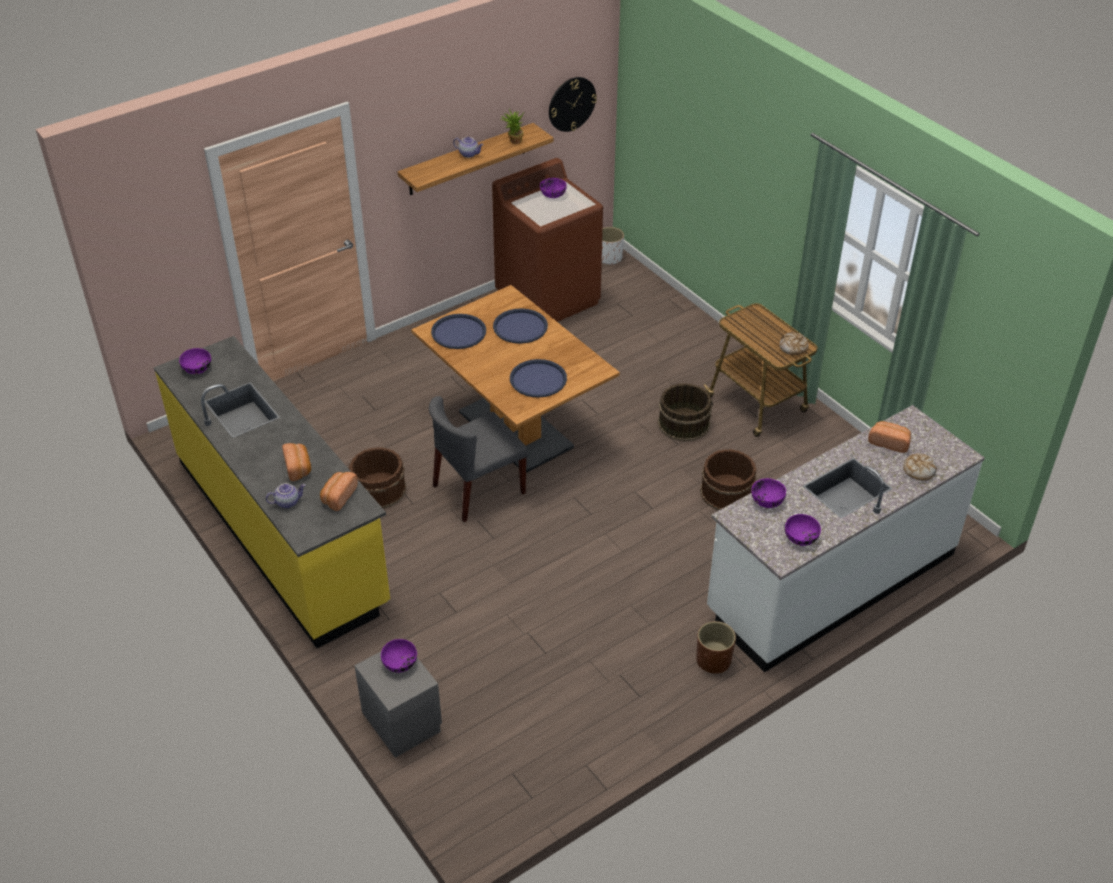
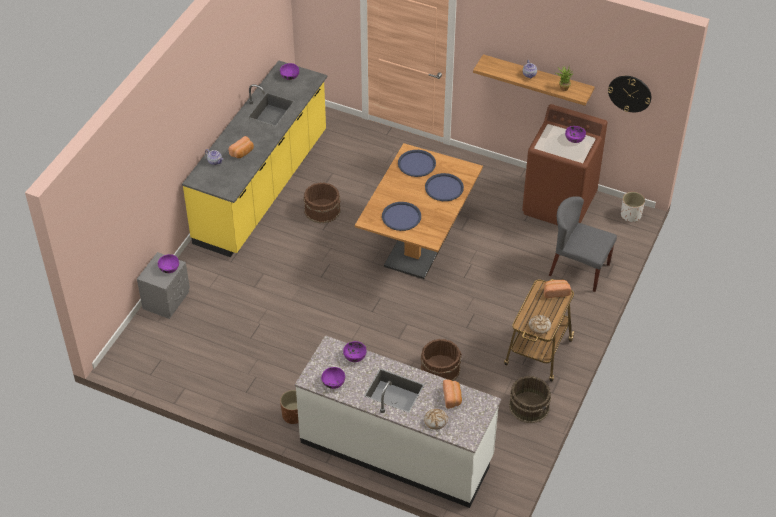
camera: 60 degrees right, 5 degrees up
(338, 497) = (232, 178): bread -> bread (555, 292)
(478, 490) = (354, 252): grey chair -> grey chair (578, 269)
(683, 423) = (488, 322): brown bucket -> brown bucket (529, 406)

